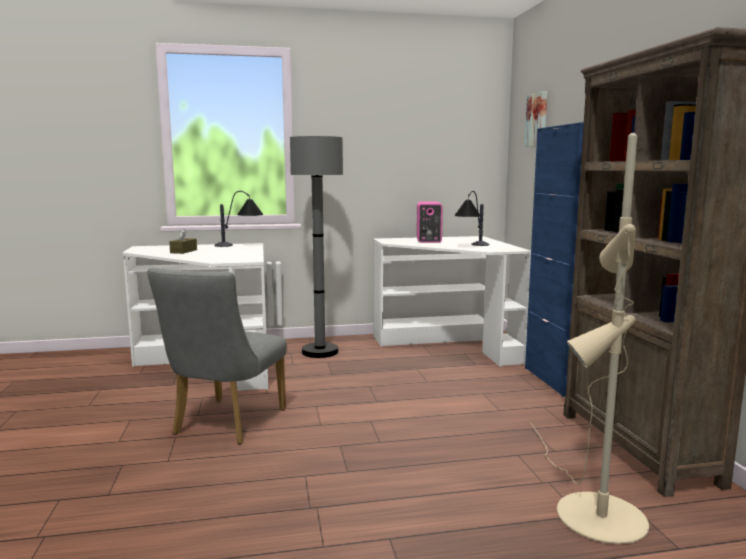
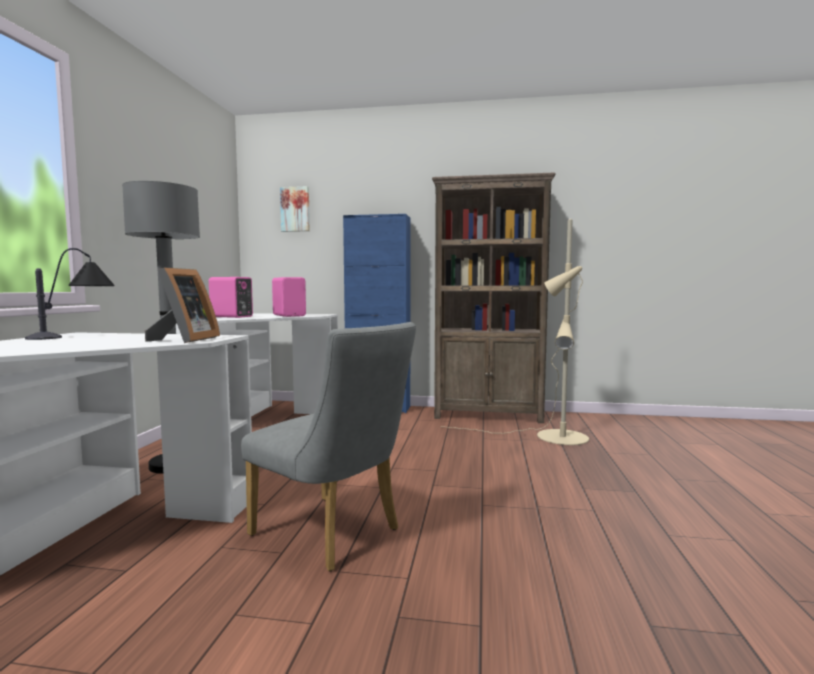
camera: 70 degrees left, 5 degrees down
(183, 251) = (46, 346): brown tissue box -> none
(221, 259) = (184, 340): none -> picture frame
(472, 246) = (290, 315): table lamp -> pink speaker

